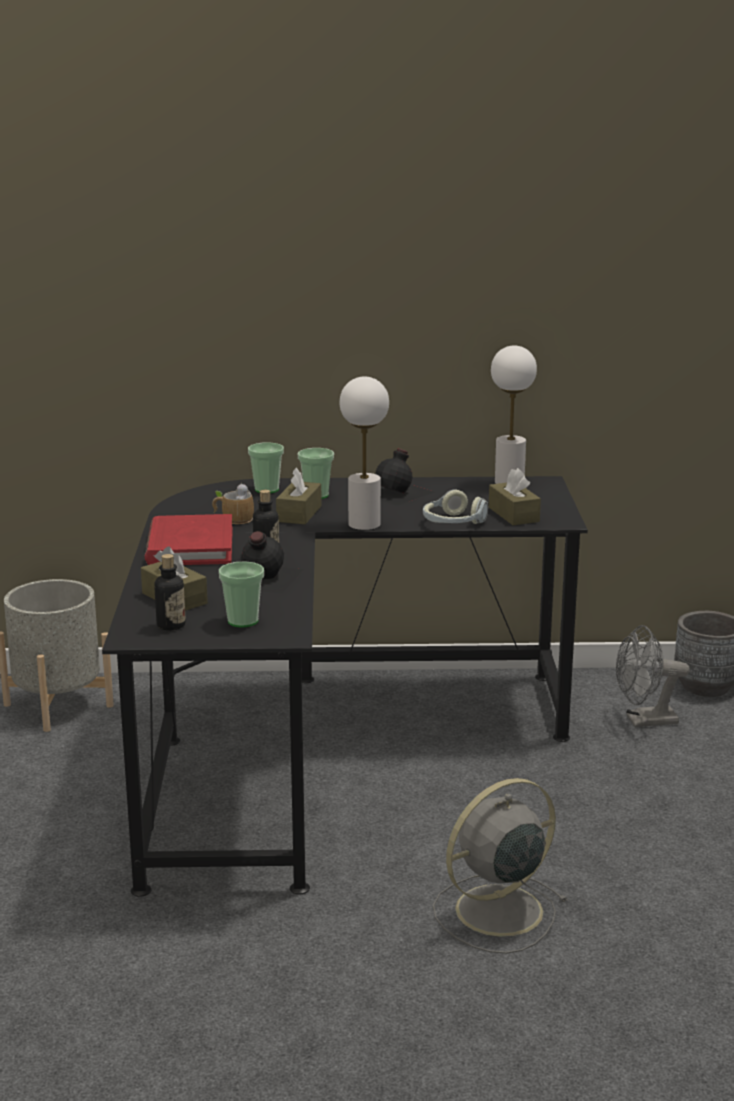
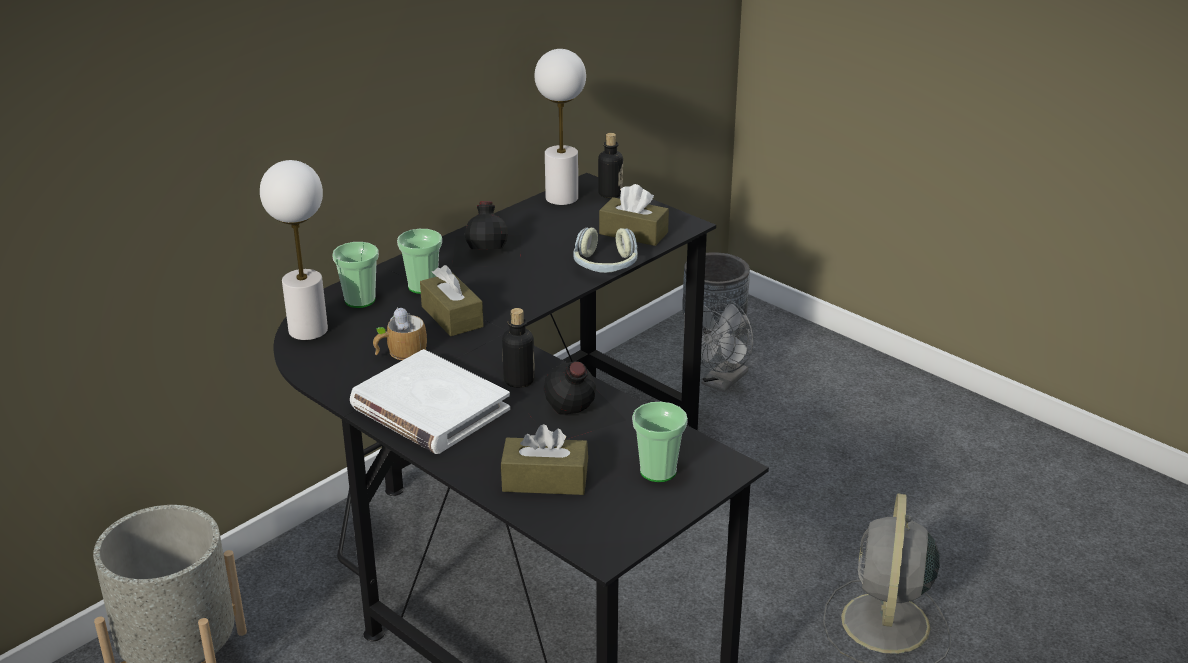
camera: 45 degrees left, 10 degrees up
(171, 625) = (608, 514): bottle -> bottle (610, 193)
(190, 546) = (429, 408): red book -> white book
(363, 524) = (535, 302): white table lamp -> white table lamp (307, 330)

